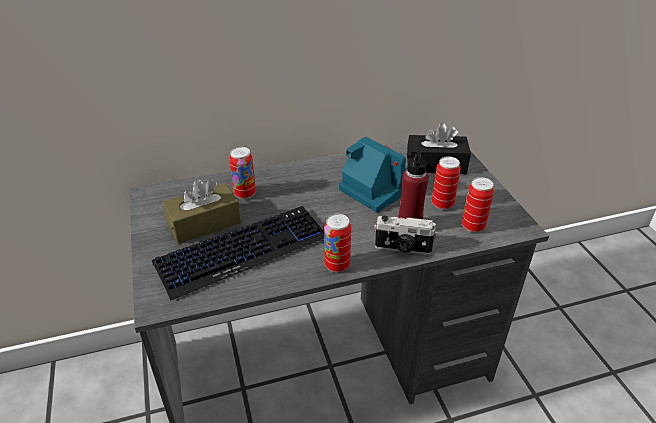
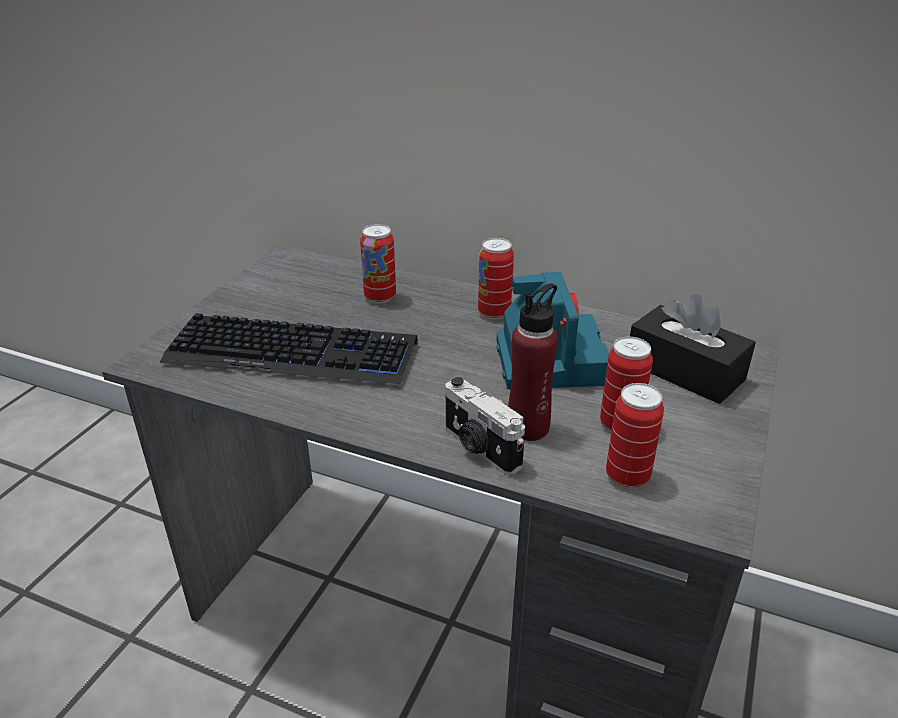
camera: 40 degrees right, 5 degrees down
(204, 223) = (297, 308): brown tissue box -> none
(337, 265) = (369, 422): can -> can (494, 313)

